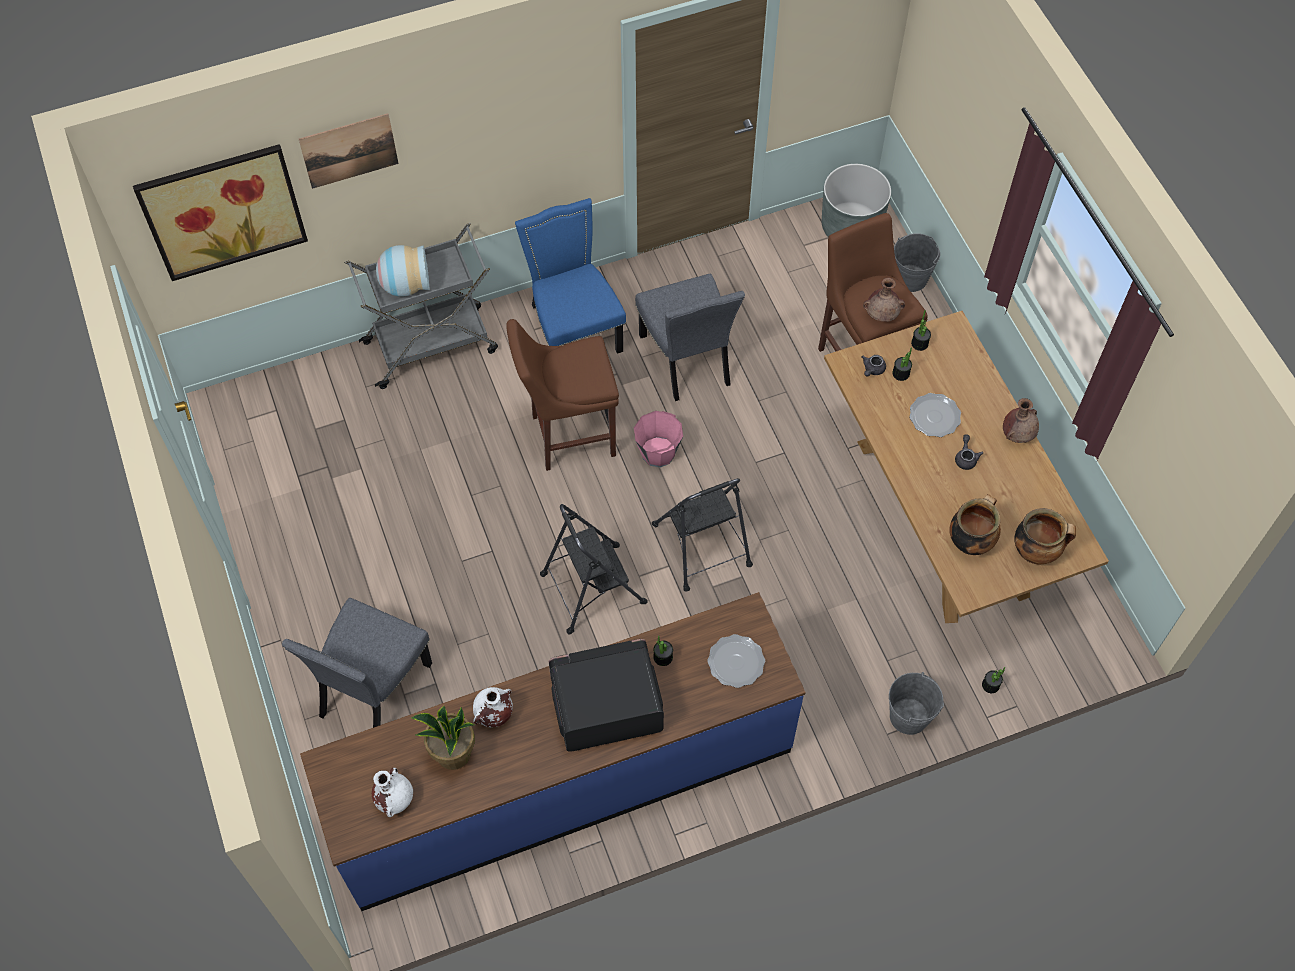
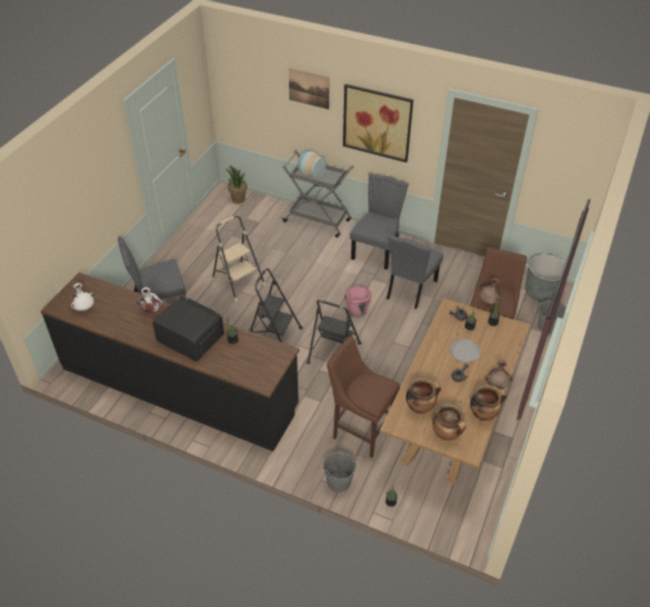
camera: 45 degrees right, 15 degrees down
(223, 211) = (251, 89): picture -> picture (377, 122)
(435, 545) = (237, 280): none -> beige step ladder
(453, 754) = (121, 311): potted plant -> potted plant (238, 199)
(563, 781) = (179, 387): blue counter -> black counter
(568, 436) = (330, 281): brown stool -> brown stool (360, 431)
(574, 331) = (376, 251): blue chair -> grey chair
(736, 662) = (257, 364): plate -> none
(1044, 486) = (484, 414): none -> cooking pot

